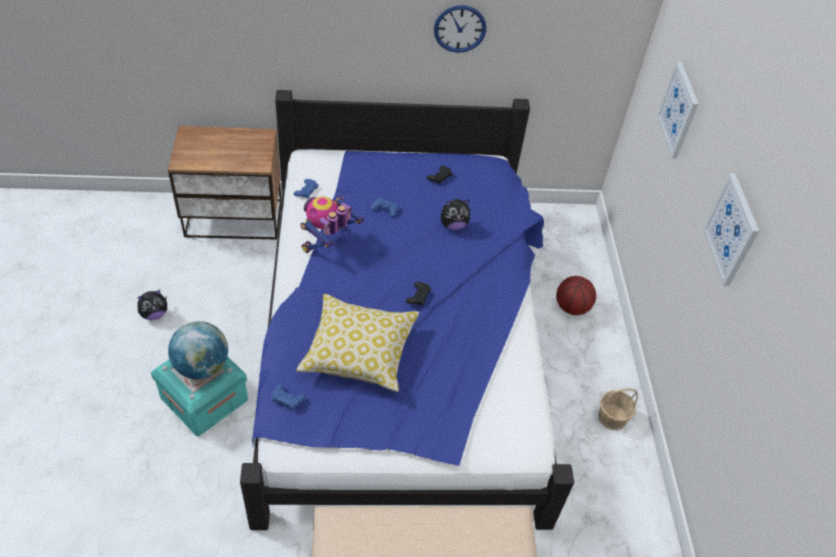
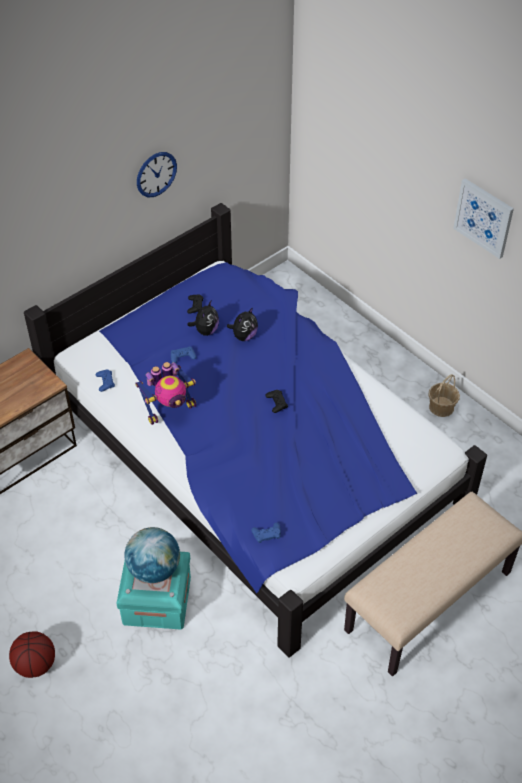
camera: 35 degrees left, 0 degrees up
(154, 314) = (44, 571): plush toy -> plush toy (206, 330)
(328, 242) = (169, 409): toy robot -> toy robot turned 120 degrees counterclockwise
(359, 351) = (278, 468): pillow -> none
(572, 307) = (345, 349): basketball -> basketball (36, 664)
(679, 110) = (368, 151): picture -> none

